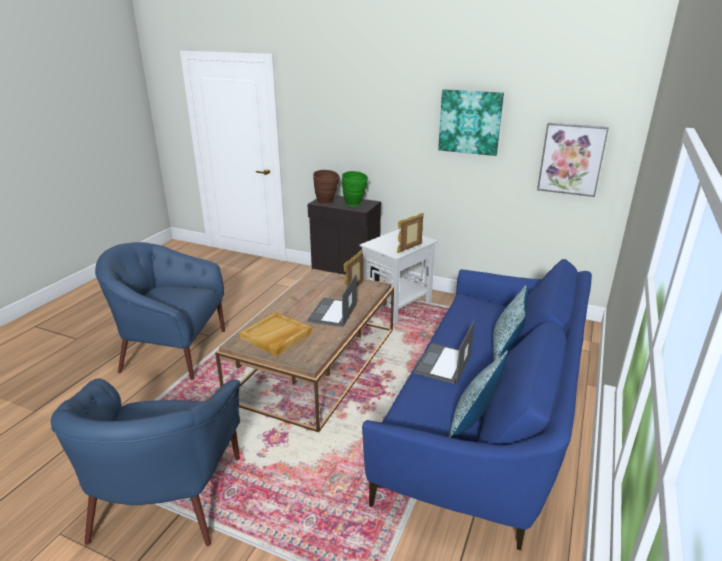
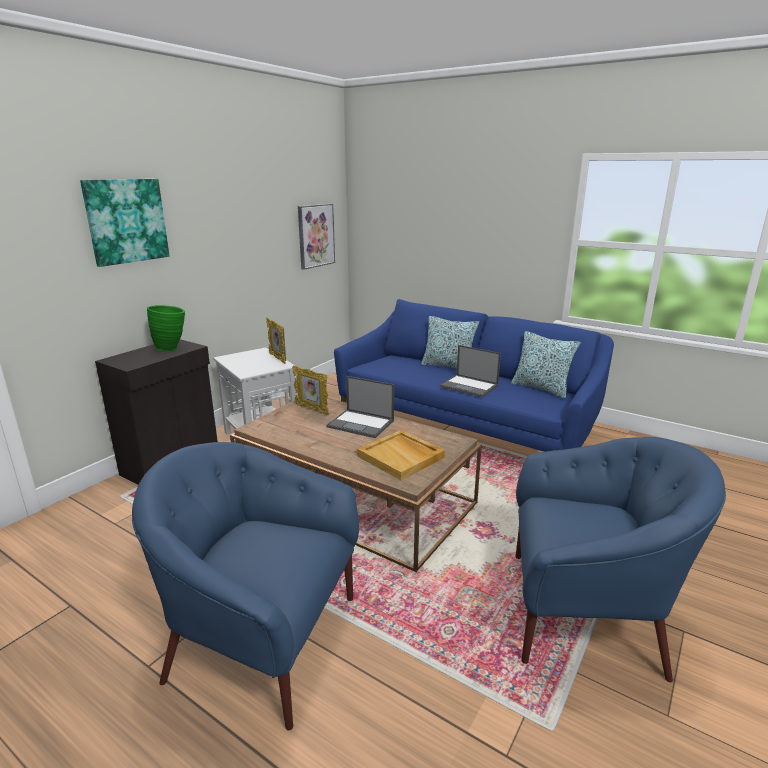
camera: 80 degrees left, 5 degrees down
(173, 351) = (261, 639): blue armchair -> blue armchair turned 90 degrees clockwise
(327, 203) = (143, 361): brown vase -> none
(470, 122) = (244, 216): picture -> picture (126, 221)

